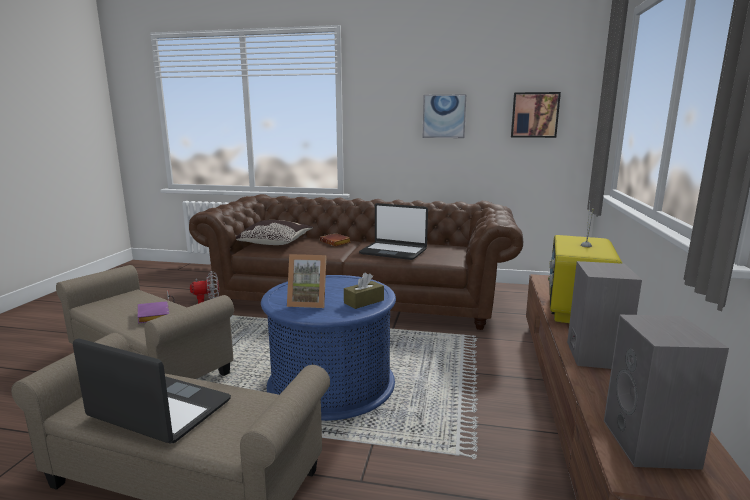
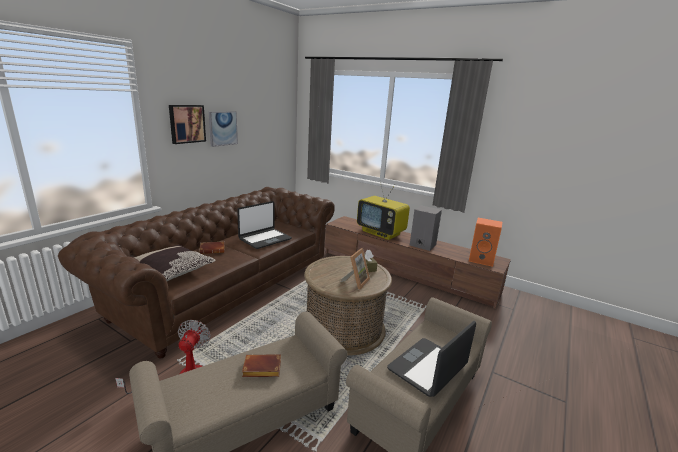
camera: 70 degrees left, 5 degrees up
(152, 316) = (261, 369): purple book -> brown book
(331, 383) = (344, 328): blue coffee table -> brown coffee table
(534, 115) = (269, 124): picture -> picture (186, 123)
(652, 445) = (482, 260): grey speaker -> orange speaker

